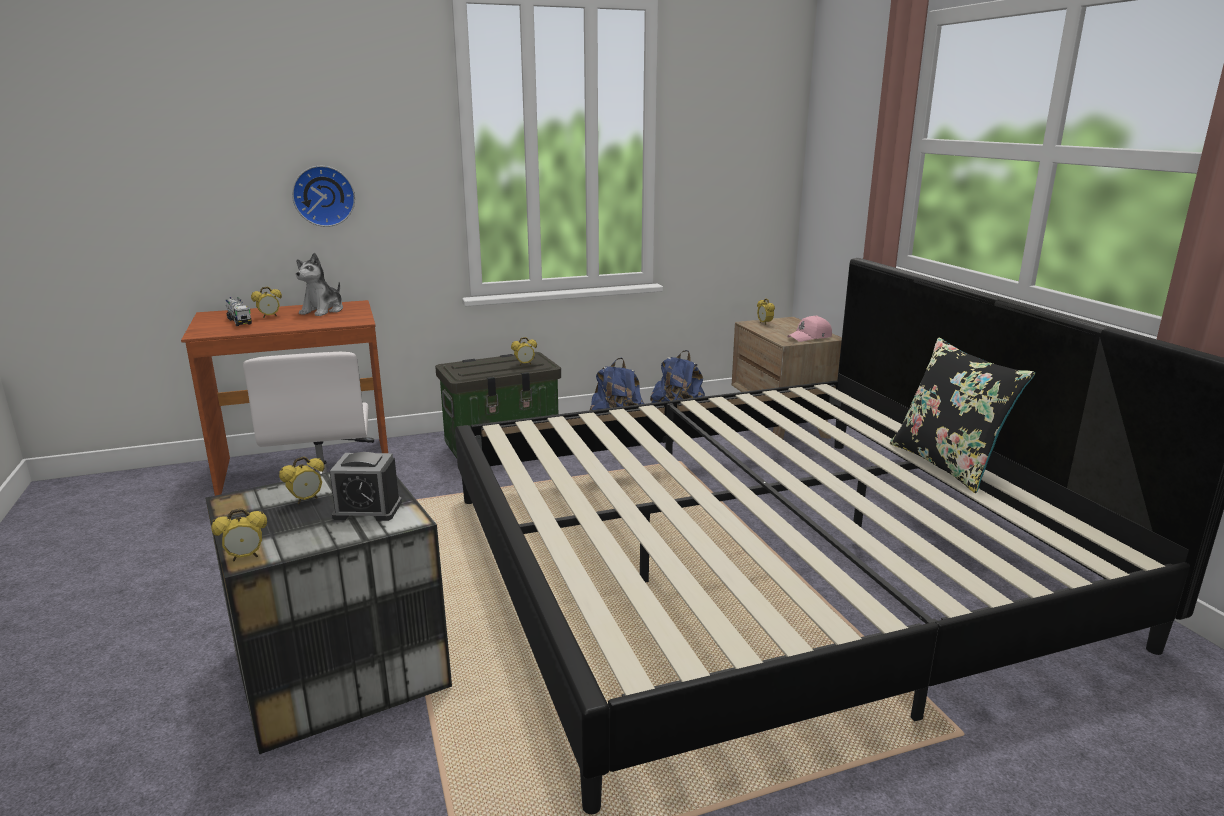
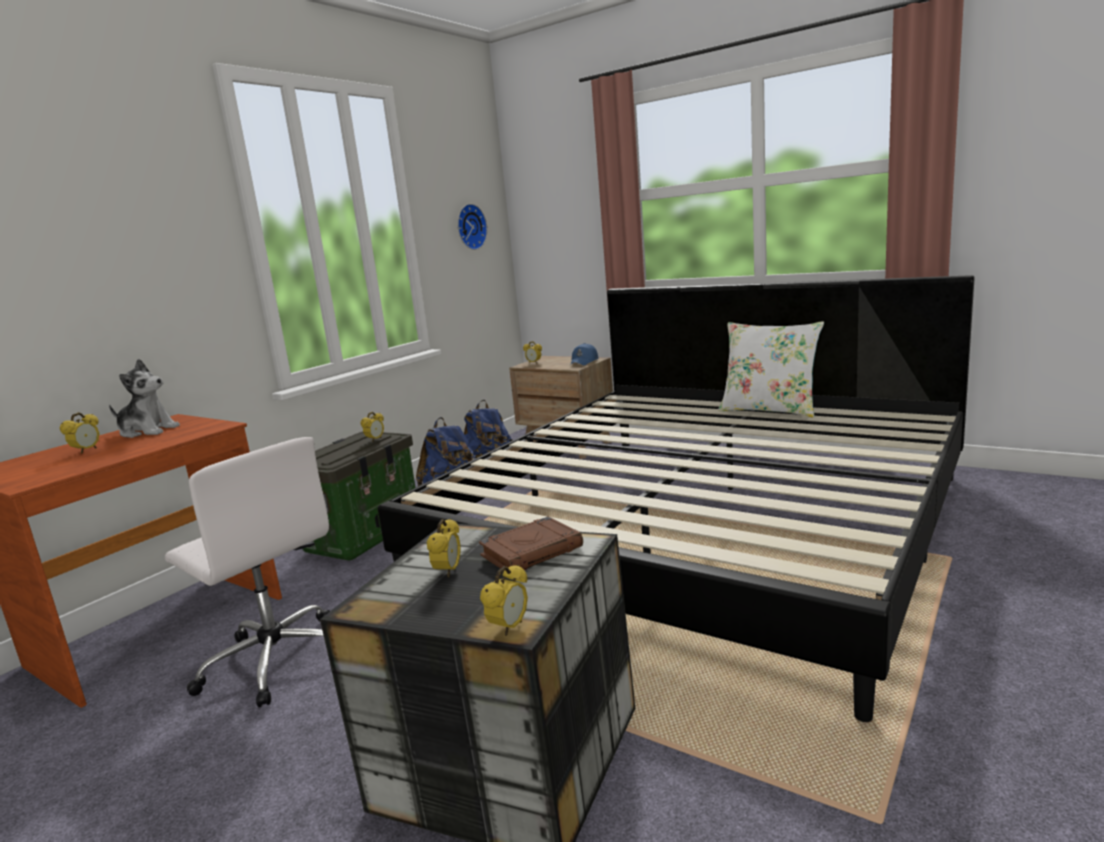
camera: 35 degrees left, 5 degrees down
(239, 321) = (53, 463): toy truck -> none
(323, 196) = (106, 298): wall clock -> wall clock (469, 227)
(323, 311) = (147, 431): plush toy -> plush toy turned 60 degrees counterclockwise
(367, 510) = (532, 551): alarm clock -> brown book
(810, 337) = (584, 362): pink cap -> blue cap
(947, 464) = (769, 410): black pillow -> white pillow

